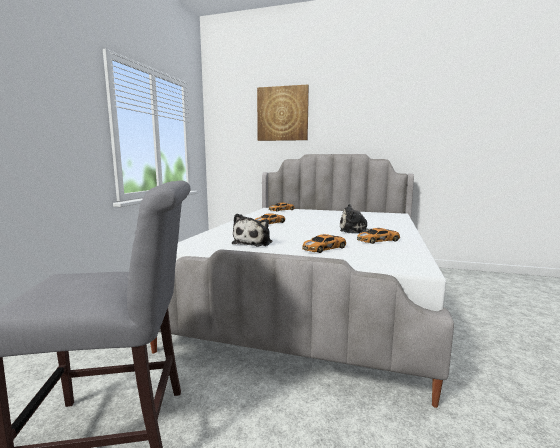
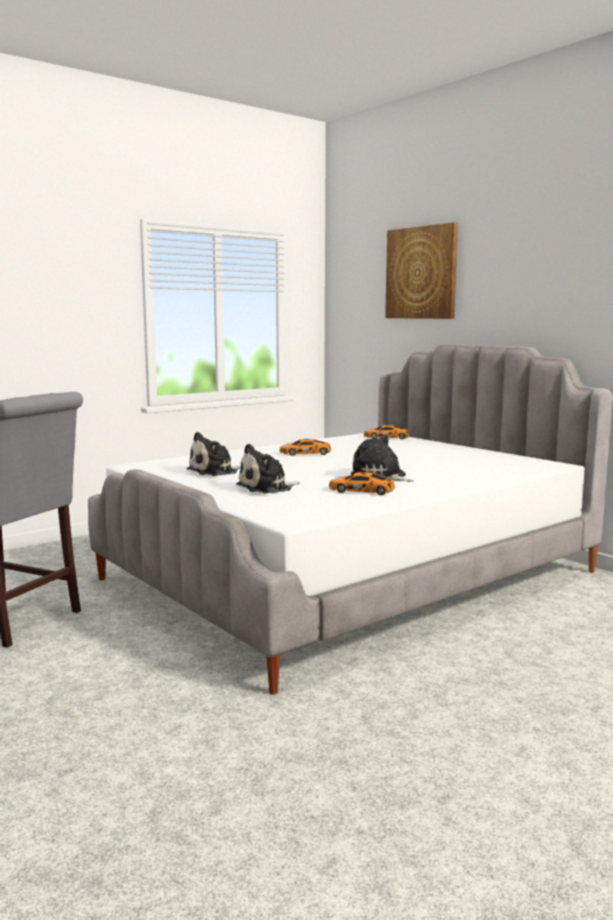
camera: 35 degrees right, 0 degrees up
(324, 248) = (267, 488): toy car -> plush toy

